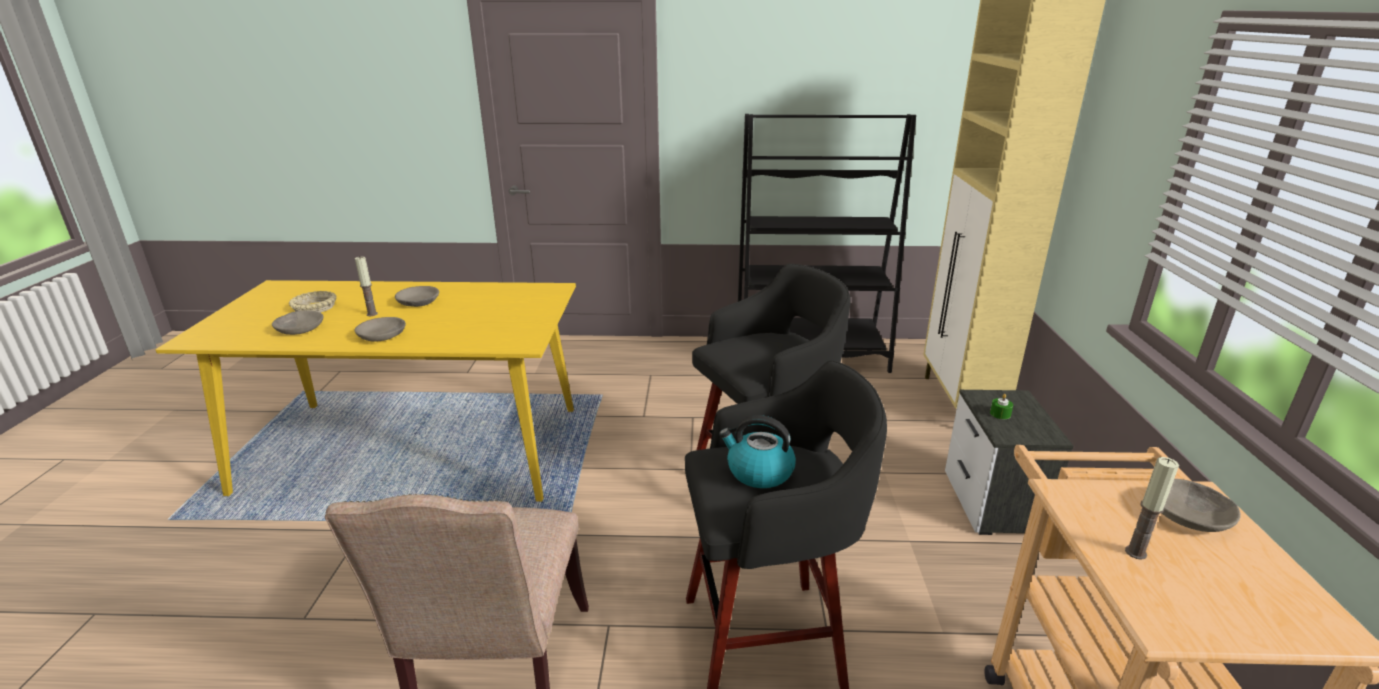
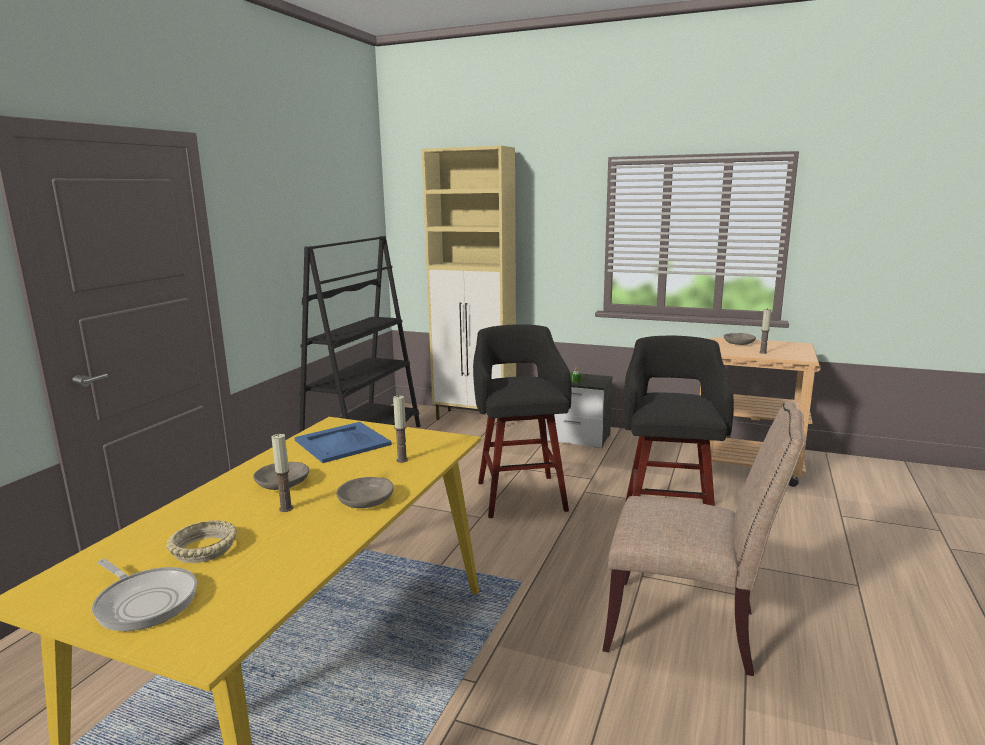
camera: 70 degrees left, 10 degrees down
(252, 311) = (145, 601): none -> frying pan
(300, 329) = (279, 553): grey bowl -> none
(469, 331) = (402, 460): none -> candle
(509, 301) = (343, 442): none -> blue tray
(758, 472) = (674, 402): kettle -> none

